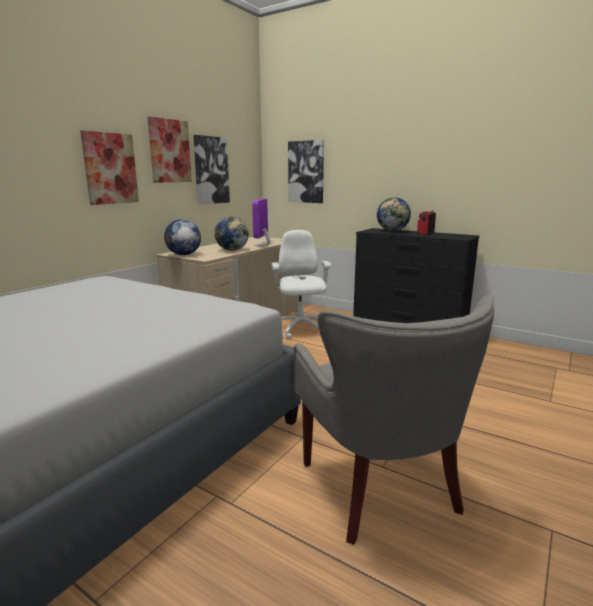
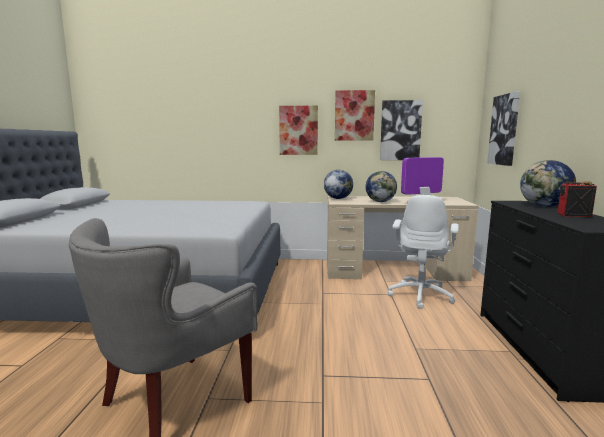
camera: 60 degrees right, 5 degrees down
(300, 329) = (420, 295): white office chair -> white office chair turned 150 degrees clockwise

